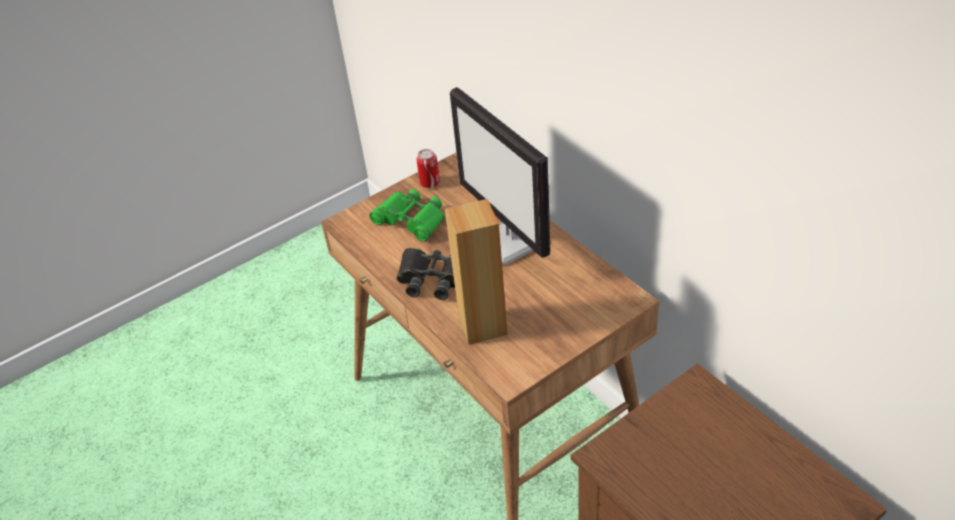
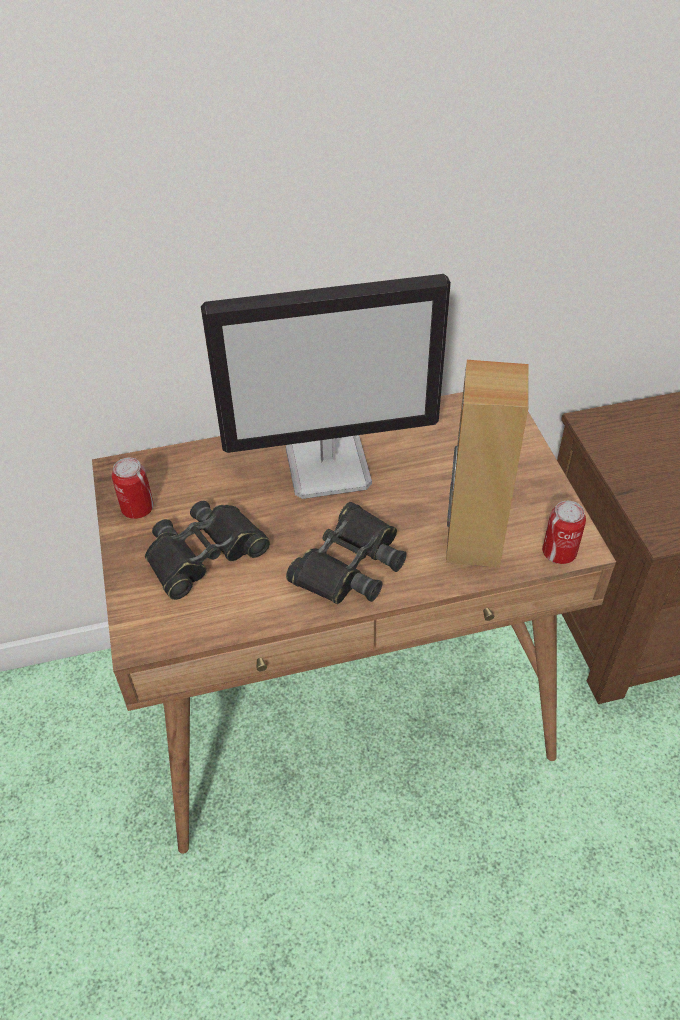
camera: 70 degrees left, 5 degrees up
(411, 220) = (204, 554): green binoculars -> black binoculars
(497, 370) = (559, 553): none -> can

